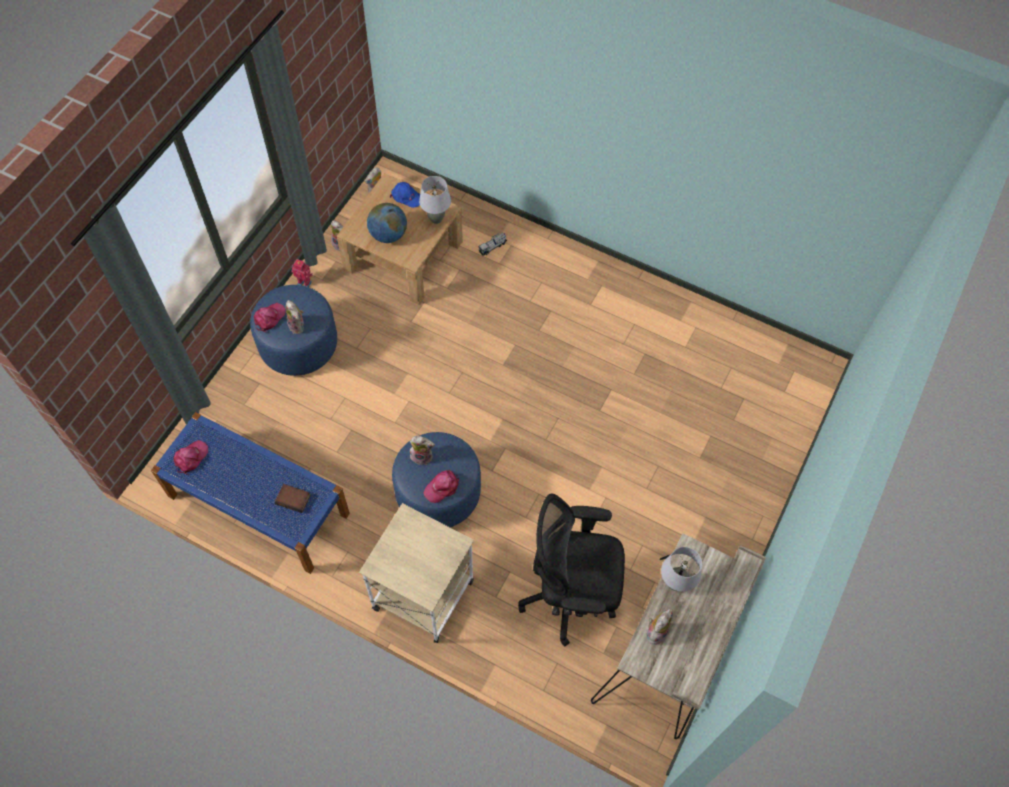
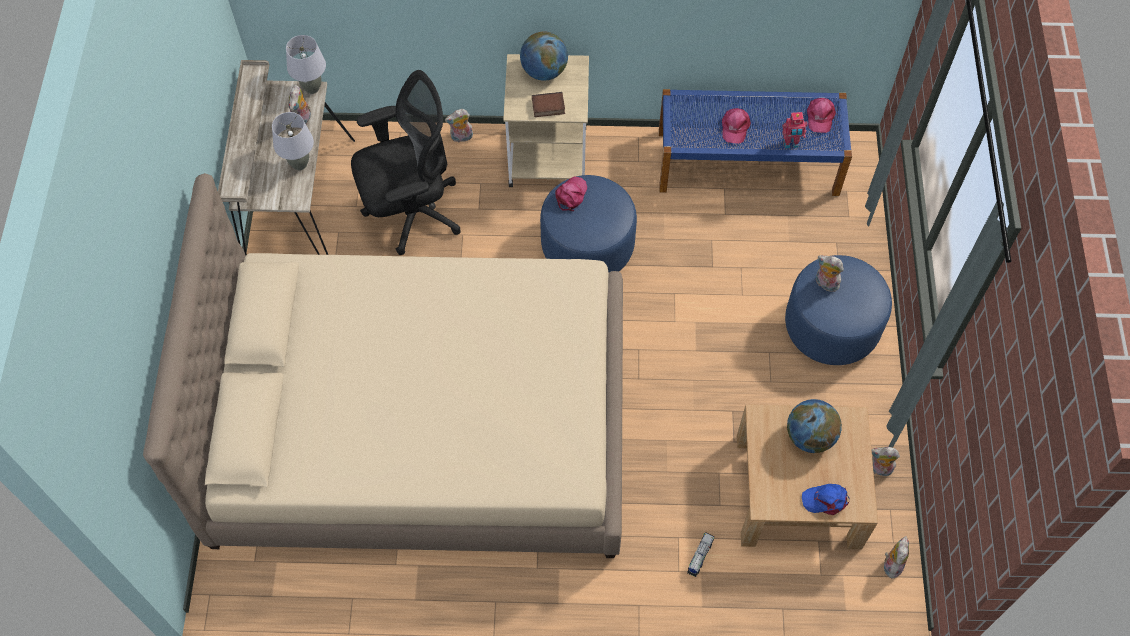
camera: 155 degrees right, 0 degrees up
(269, 318) = (861, 278): pink cap -> pink cap (734, 127)
(294, 499) = (700, 124): book -> book (548, 107)
(305, 283) = (882, 400): toy robot -> toy robot (791, 144)
(409, 574) = (544, 71): none -> globe
(422, 456) = (608, 214): plush toy -> plush toy (461, 138)
(436, 219) = (769, 486): grey table lamp -> grey table lamp (312, 88)
(638, 411) = (421, 424): none -> beige bed

